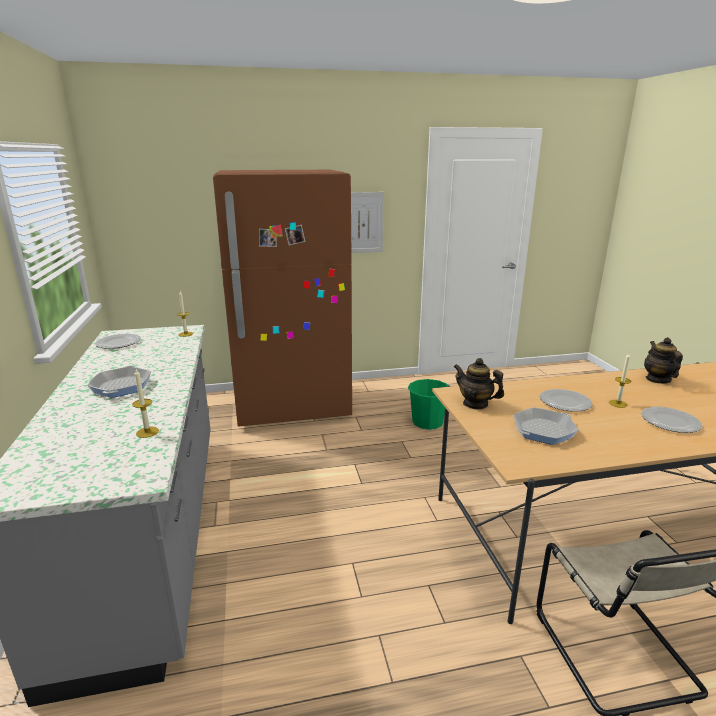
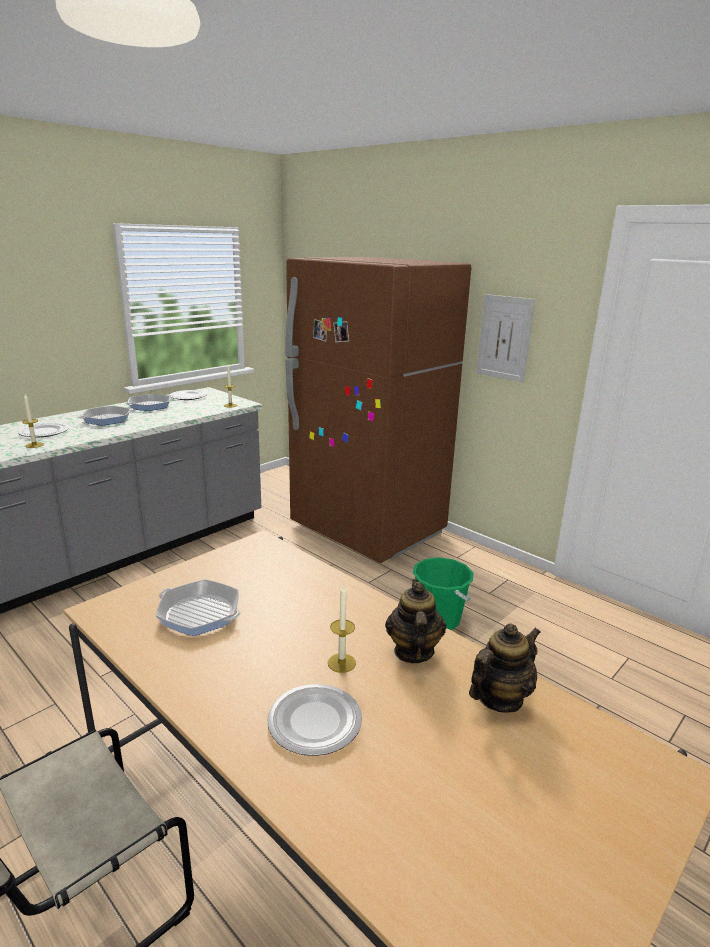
camera: 55 degrees right, 0 degrees up
(114, 362) = (150, 406): none -> frying pan
(475, 404) = (241, 560): teapot -> teapot (413, 651)
(564, 402) = (302, 617): plate -> plate (44, 432)

